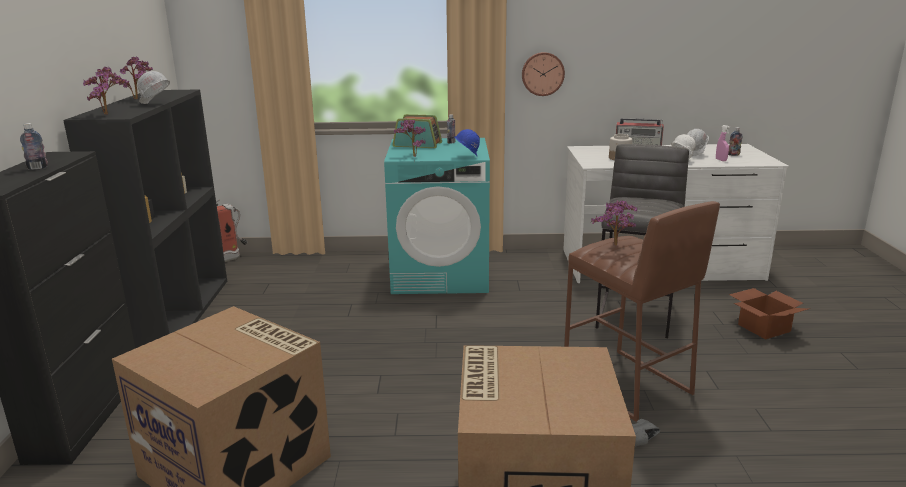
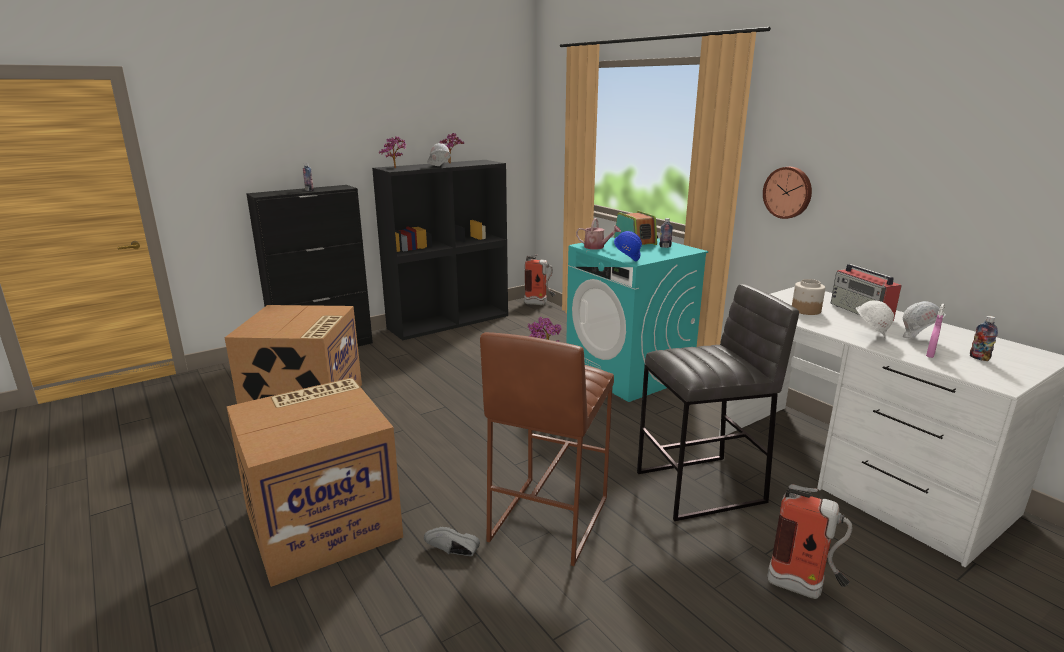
camera: 55 degrees right, 0 degrees up
(412, 156) = (597, 247): potted plant -> watering can
(763, 327) = (805, 589): cardboard box -> fire extinguisher

